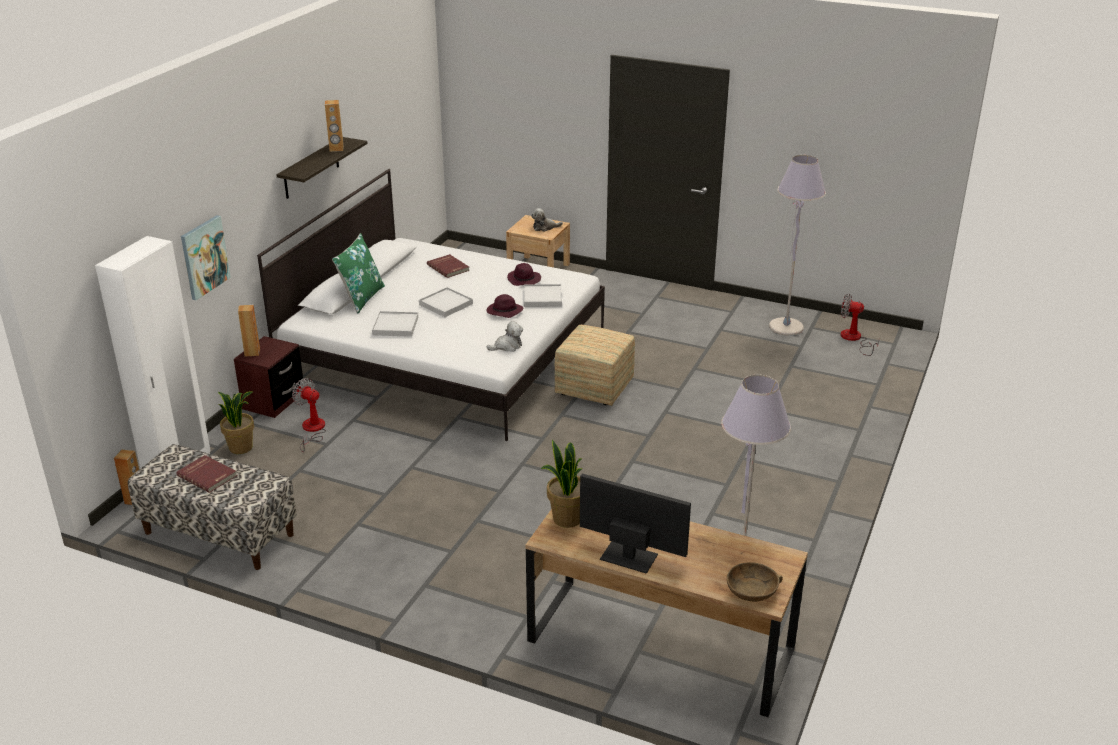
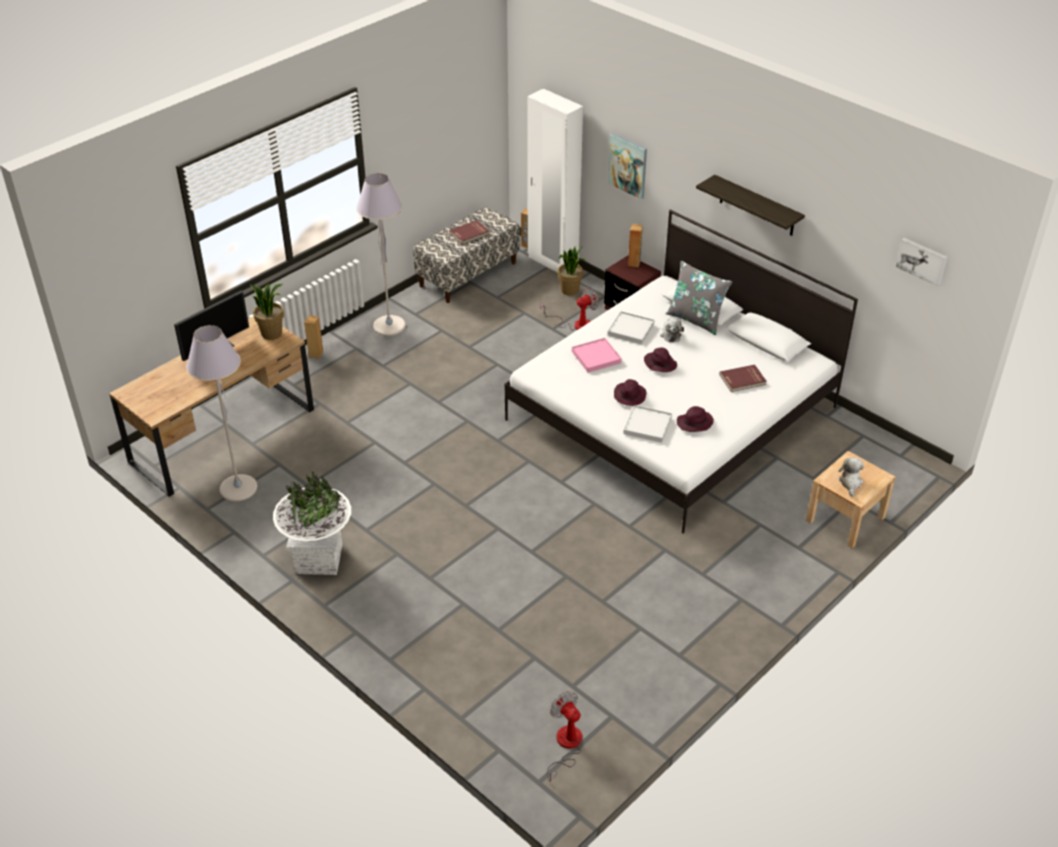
camera: 110 degrees right, 10 degrees up
(336, 149) = (767, 208): brown speaker -> brown speaker (315, 354)
(361, 298) = (696, 319): green pillow -> grey pillow
(405, 92) = (922, 261): none -> picture
(446, 304) = (660, 363): white tray -> purple hat
(454, 335) = (596, 357): none -> pink tray
(507, 346) = (562, 384): plush toy -> plush toy (670, 334)
(594, 387) = (565, 493): ottoman -> none
(752, 589) = (141, 389): brown bowl -> none
(786, 327) = (620, 691): grey floor lamp -> grey floor lamp (389, 326)
(787, 502) = (319, 558): none -> white planter
(854, 339) = (566, 746): fan -> fan turned 75 degrees counterclockwise

